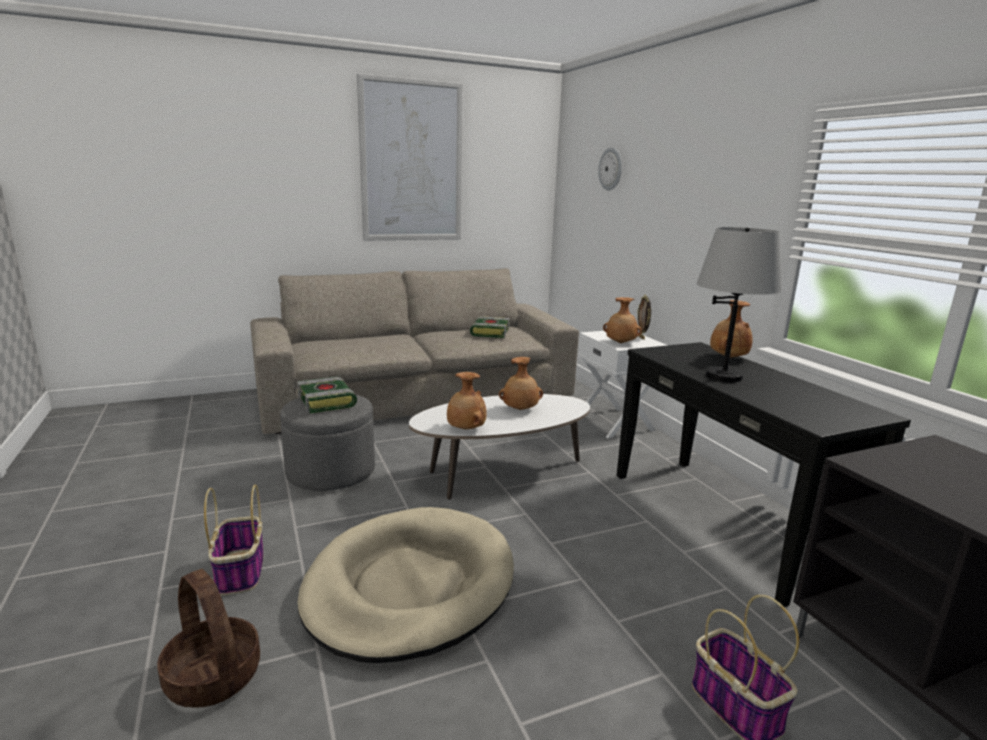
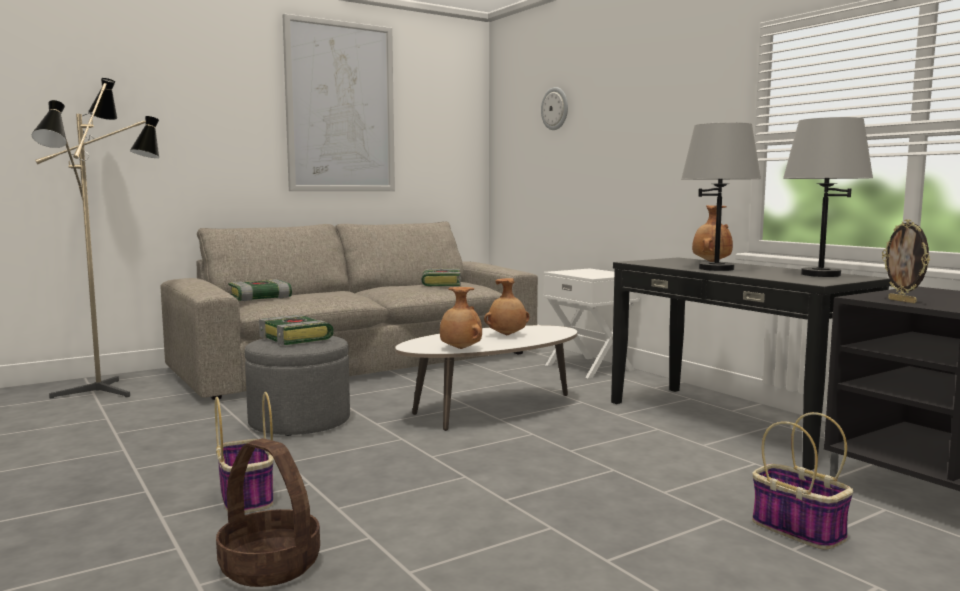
camera: 10 degrees left, 10 degrees down
(201, 414) = (109, 391): none -> floor lamp
(322, 344) = (259, 298): none -> book
(410, 586) = (442, 490): beige dog bed -> none
(620, 343) = (591, 275): brown vase -> none
(641, 337) = (609, 272): picture frame -> picture frame (903, 301)
(830, 403) = (820, 274): none -> grey table lamp

